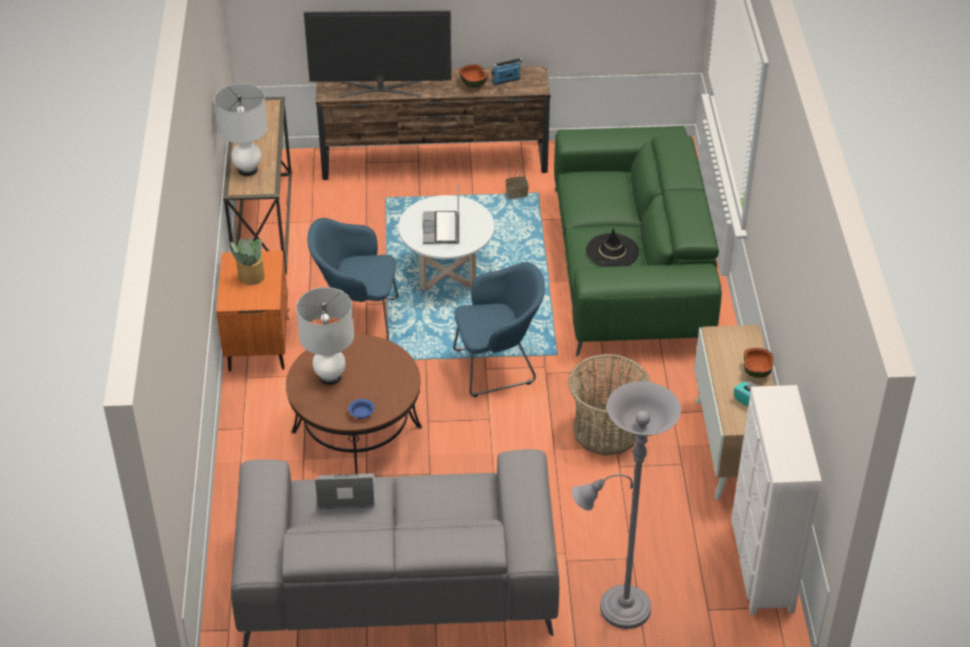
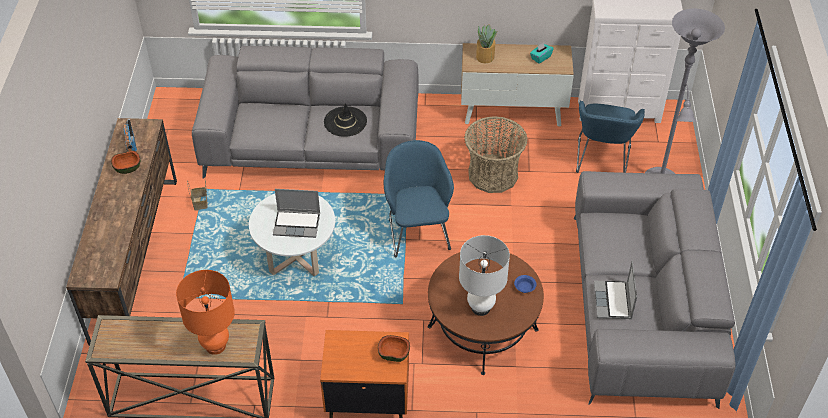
camera: 85 degrees left, 5 degrees up
(247, 170) = (215, 346): white table lamp -> orange table lamp
(250, 276) = (360, 355): potted plant -> potted plant (485, 57)
(357, 318) = (344, 324): blue armchair -> blue armchair (602, 161)
(381, 88) = (113, 235): television -> none
(630, 267) = (312, 142): green sofa -> grey sofa
(756, 370) = (510, 50): bowl -> bowl (393, 355)

